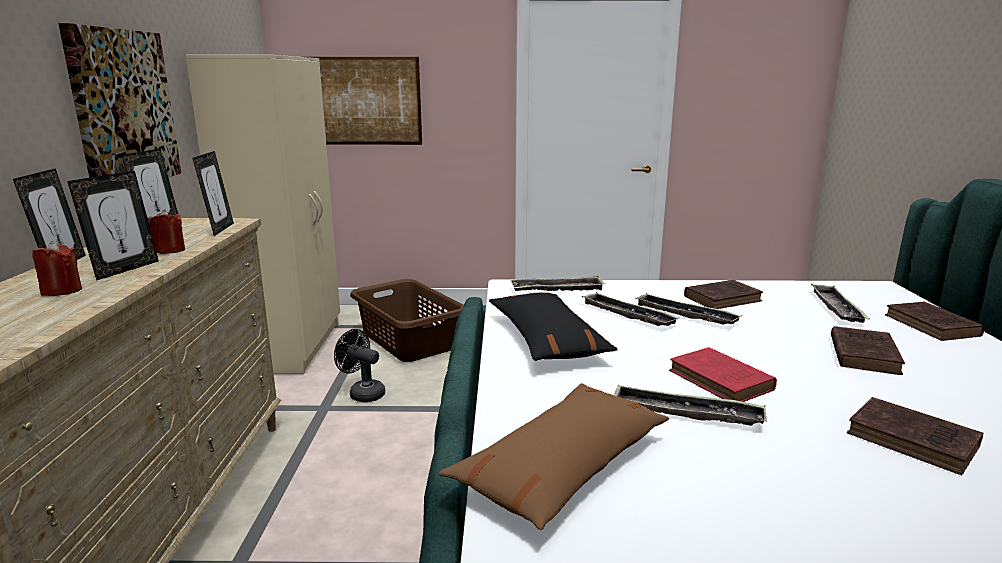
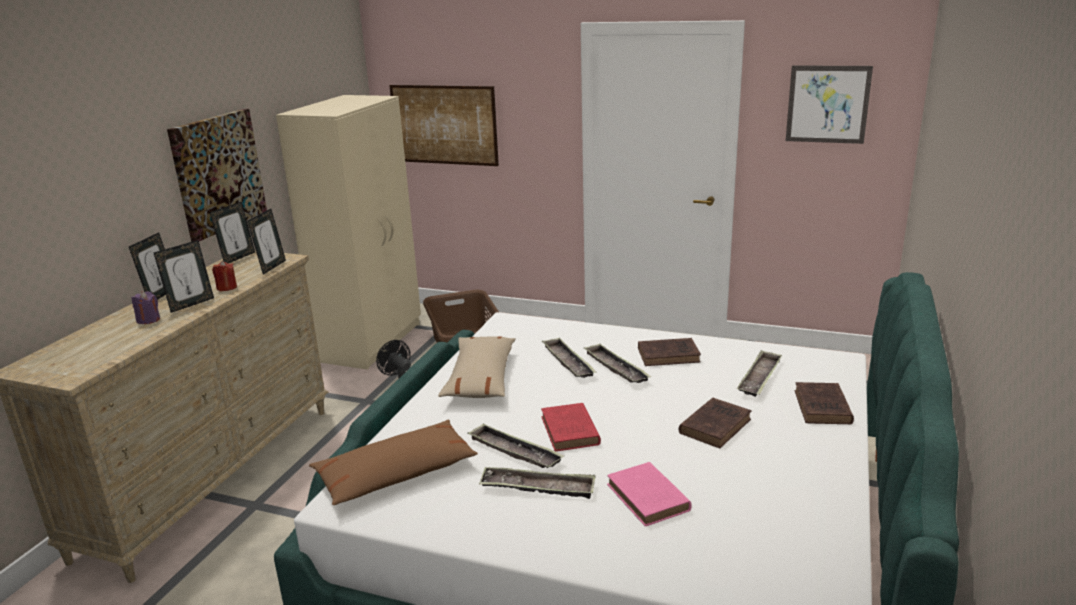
camera: 20 degrees right, 5 degrees up
(61, 291) = (148, 320): red candle -> purple candle
(546, 340) = (481, 378): black pillow -> beige pillow
(557, 289) = (539, 329): tray -> tray (538, 488)
(757, 69) = (827, 104): none -> picture
(915, 441) = (649, 499): brown book -> pink book

